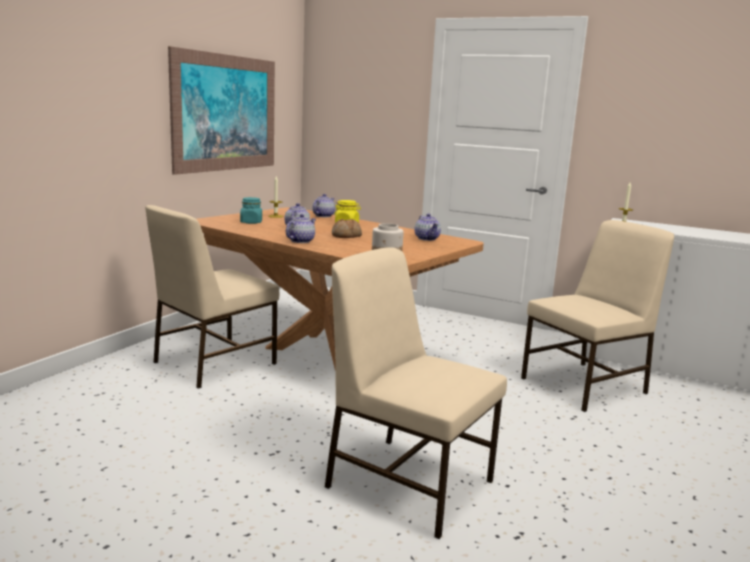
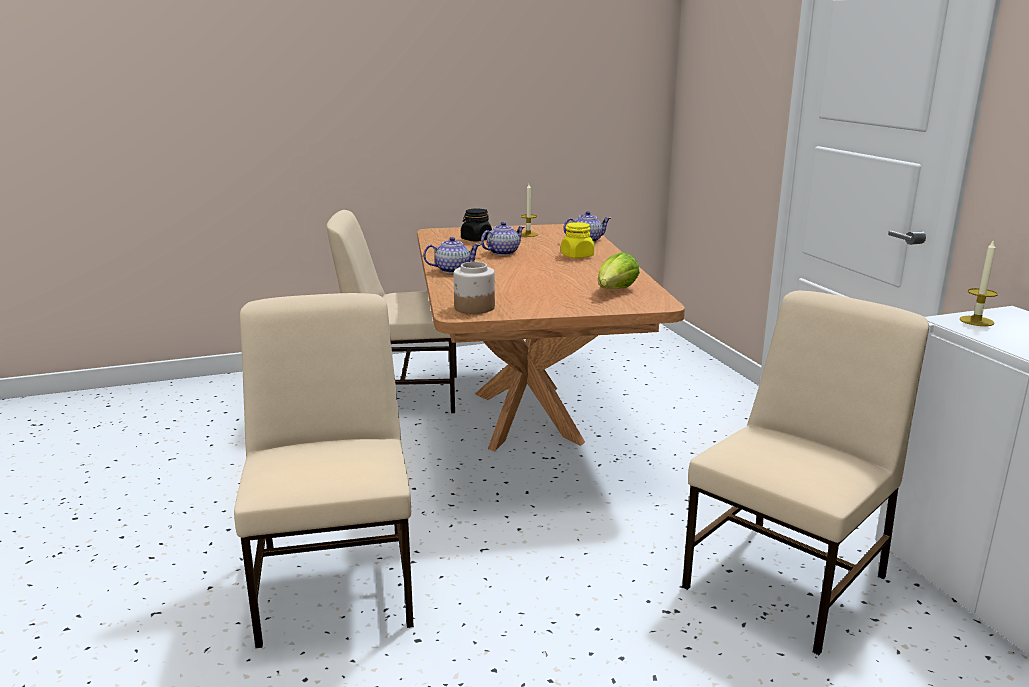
camera: 45 degrees right, 5 degrees up
(226, 113) = (521, 100): picture -> none
(251, 222) = (476, 239): turquoise jar -> black jar
(346, 236) = (523, 272): bread -> none
(427, 239) = (615, 291): teapot -> lettuce
(586, 385) = (788, 580): beige chair -> beige chair turned 60 degrees counterclockwise

